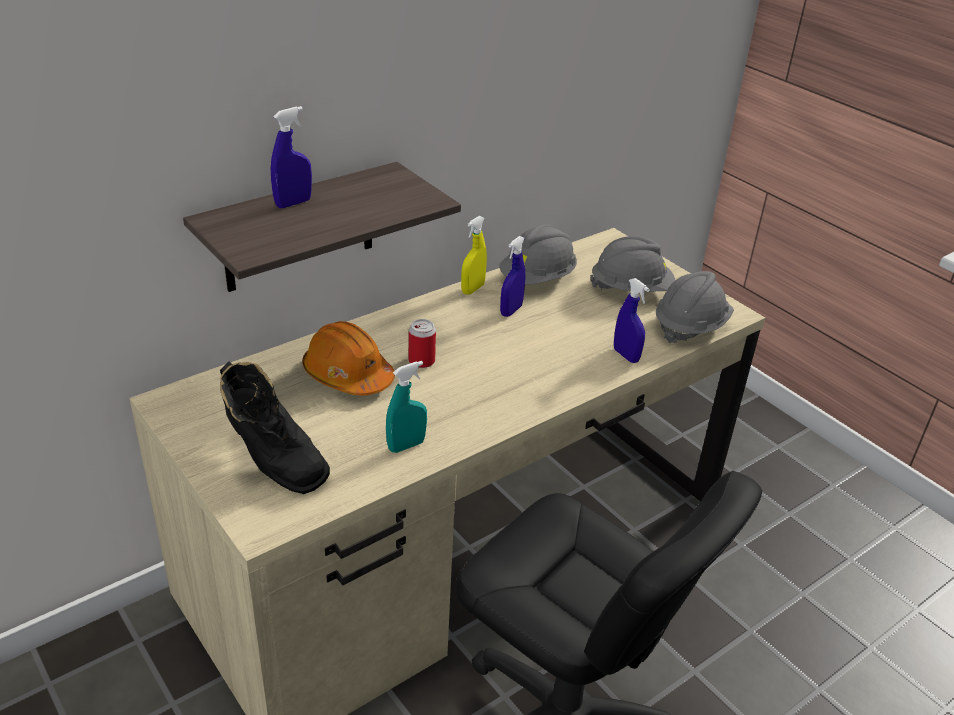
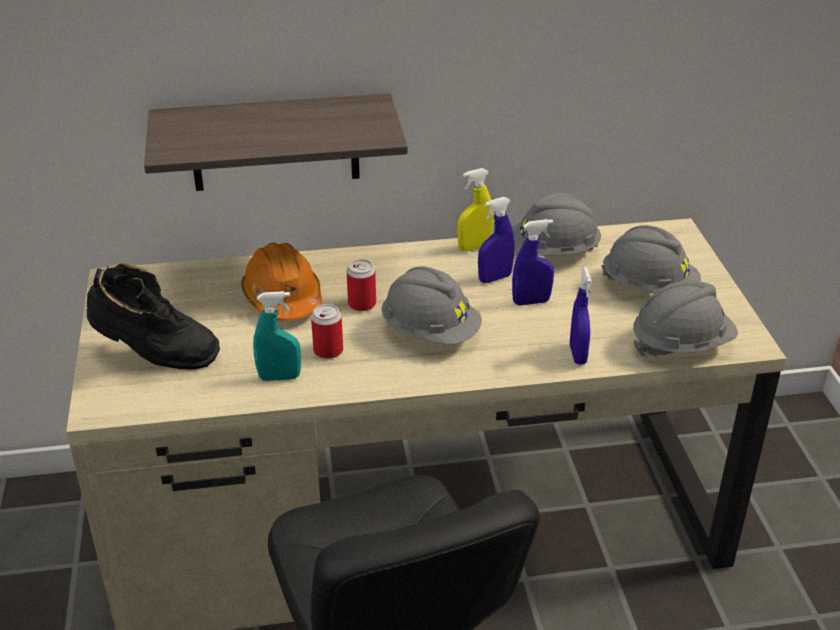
camera: 30 degrees right, 0 degrees up
(273, 461) = (155, 356): black boot -> black boot turned 60 degrees counterclockwise
(293, 203) = (252, 115): blue spray bottle -> blue spray bottle (531, 302)
(428, 409) = (328, 350): none -> can
(499, 369) = (430, 332): none -> grey hard hat

